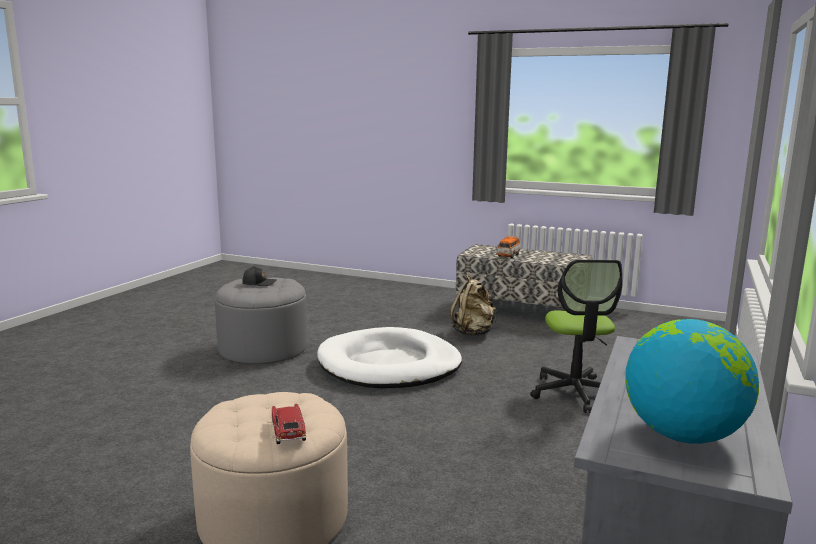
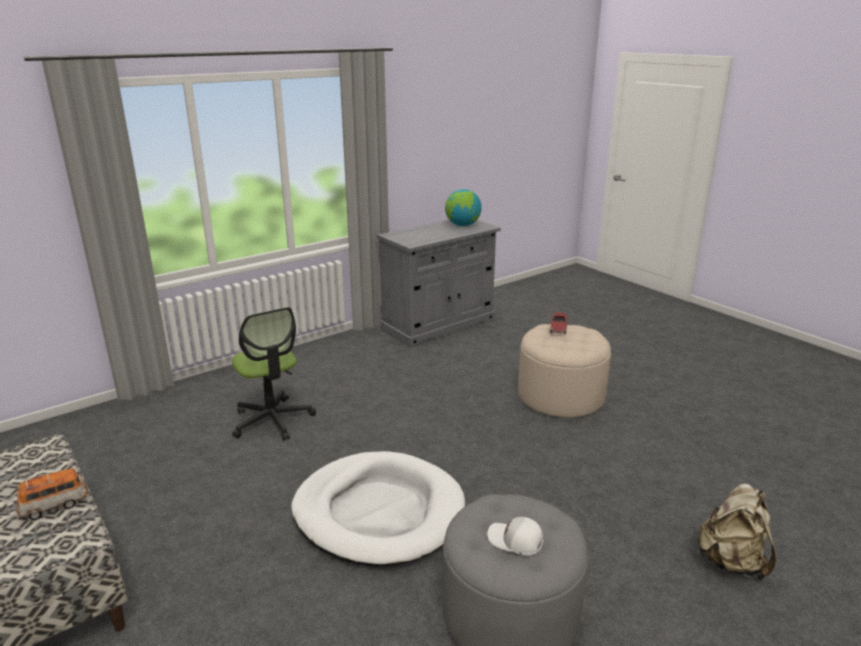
camera: 150 degrees left, 10 degrees up
(259, 283) = (515, 541): black cap -> white cap
(473, 333) = (208, 544): beige backpack -> beige backpack (731, 562)
(575, 393) = (272, 420): office chair -> office chair turned 120 degrees clockwise

